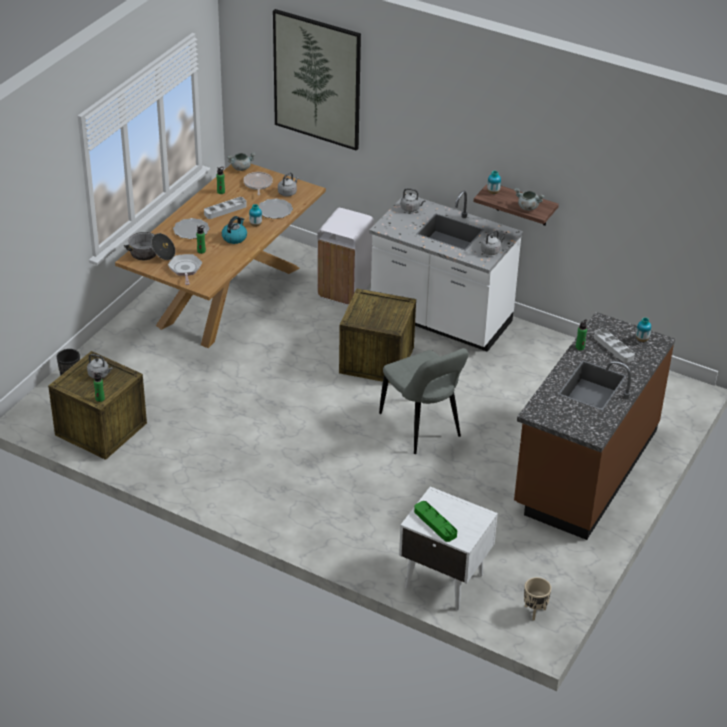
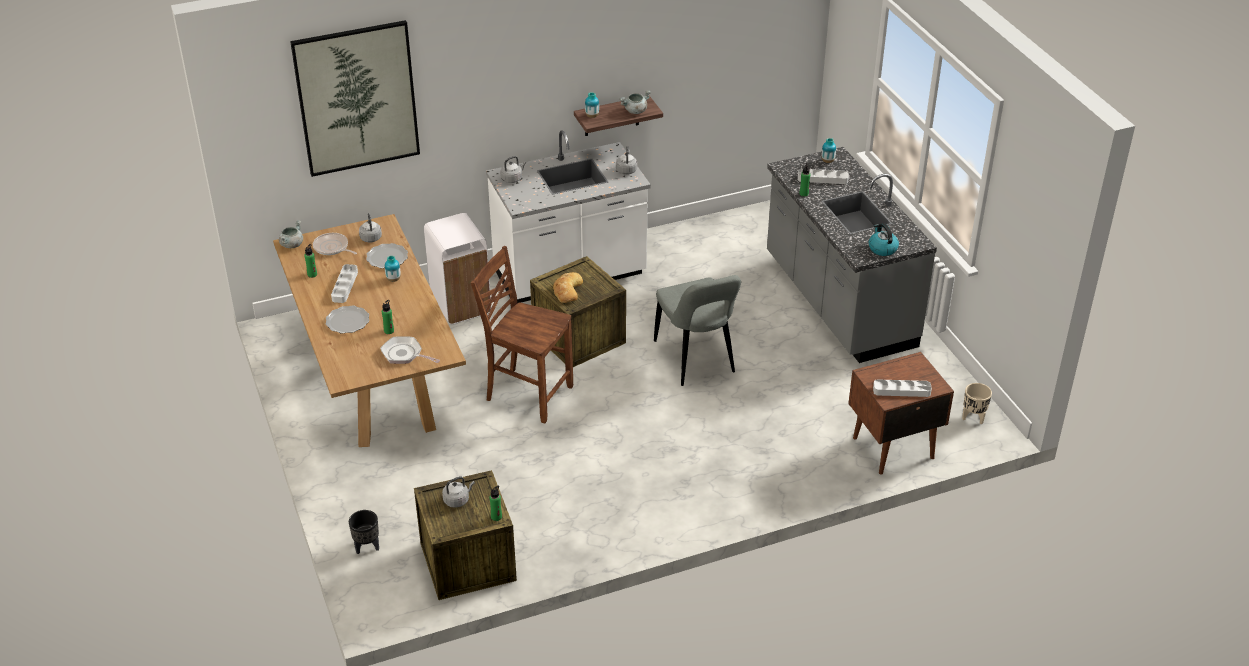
camera: 50 degrees left, 0 degrees up
(151, 254) = (351, 364): cooking pot -> none
(234, 237) = (396, 301): kettle -> kettle (882, 248)
(290, 368) = (527, 393): none -> brown chair
(365, 310) = (567, 290): none -> bread
(422, 427) = (696, 359): grey chair -> grey chair turned 60 degrees clockwise
(435, 523) = (901, 391): green tray -> grey tray
(443, 580) = (891, 447): white nightstand -> brown nightstand
(585, 468) = (838, 302): brown counter -> grey counter

